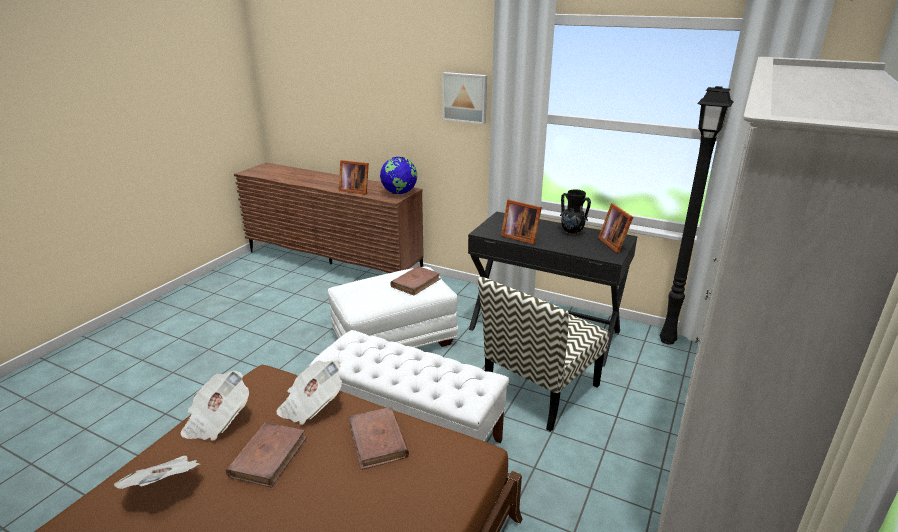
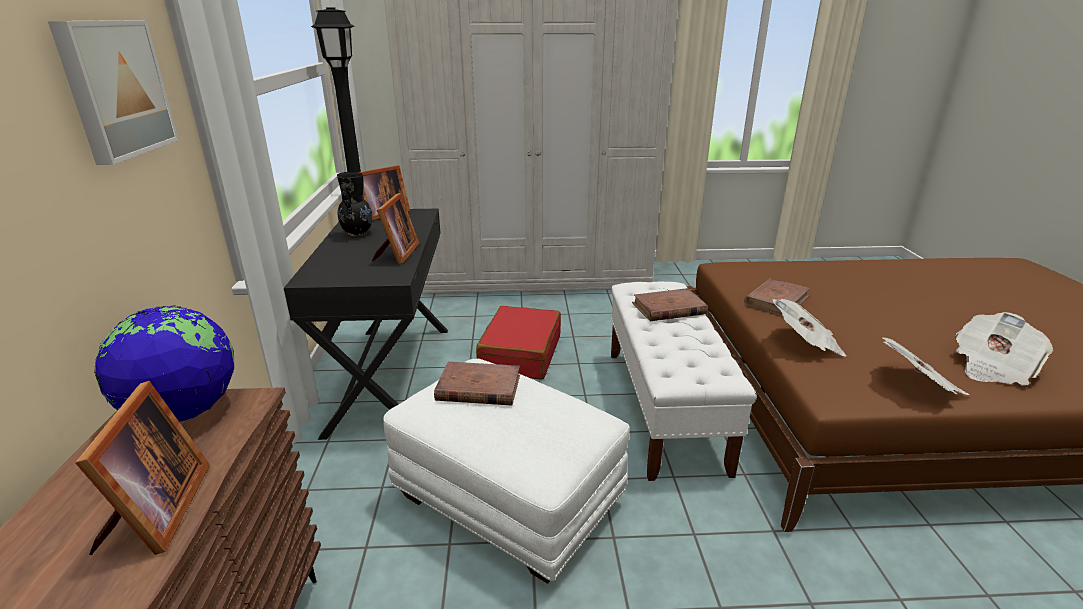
camera: 120 degrees left, 0 degrees up
(268, 456) = (878, 334): brown book -> brown book (668, 309)
(539, 390) = (520, 354): chair -> red suitcase

